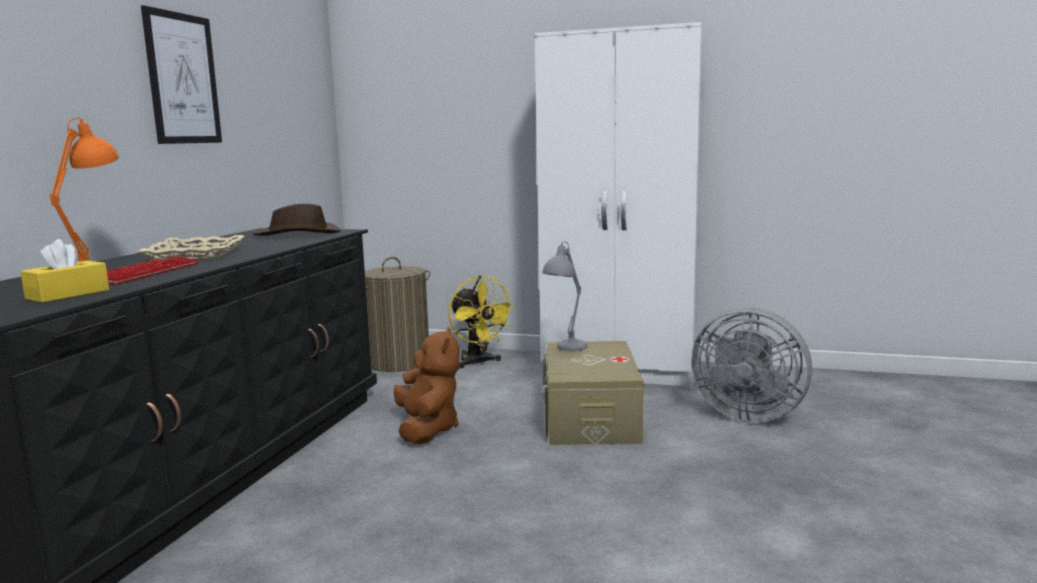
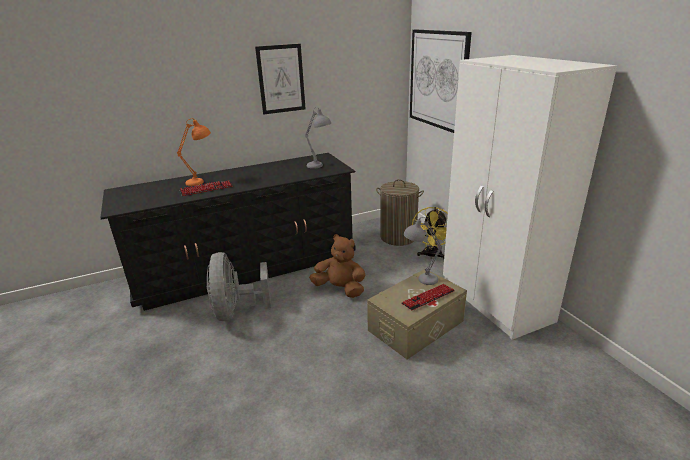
camera: 50 degrees right, 15 degrees up
(68, 294) = (162, 198): yellow tissue box -> none
(194, 254) = (250, 176): beige tray -> none
(298, 234) = (319, 167): brown hat -> grey table lamp
(410, 101) = (438, 80): none -> picture
(427, 429) = (340, 289): brown plush toy -> brown plush toy turned 105 degrees counterclockwise
(607, 357) = (428, 298): none -> keyboard
(746, 414) = (503, 381): grey fan -> grey fan (236, 311)

